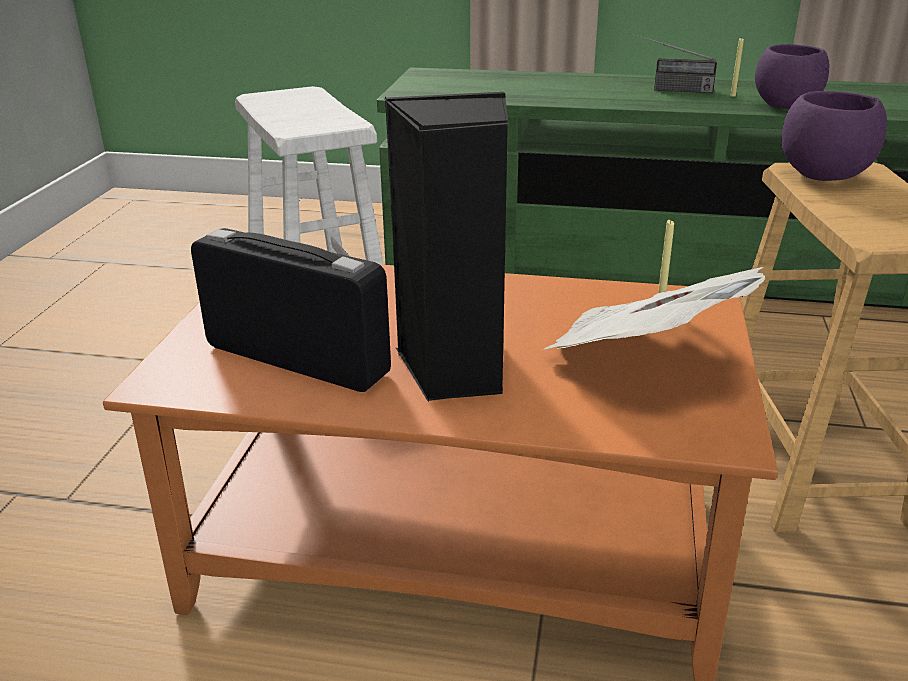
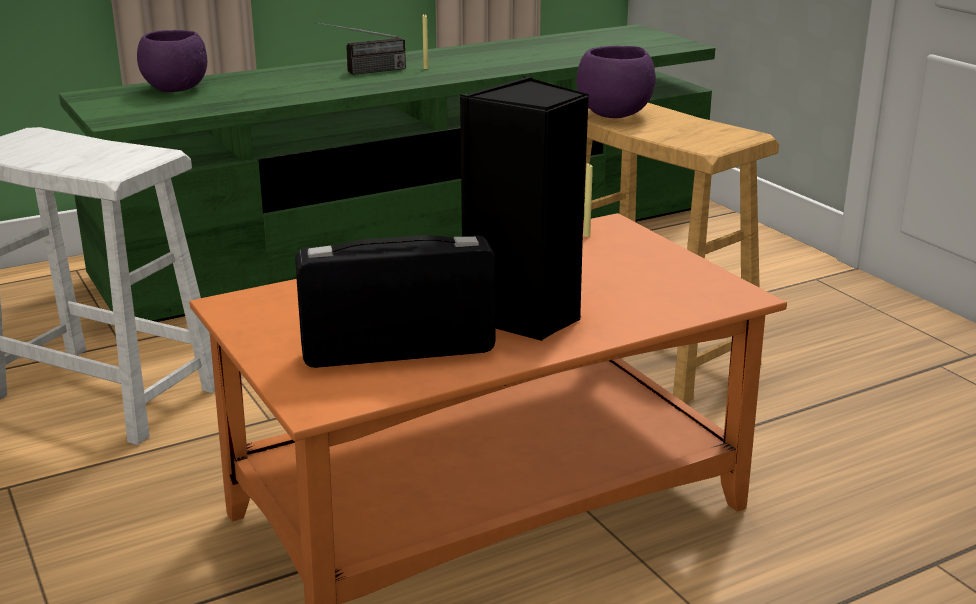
camera: 40 degrees left, 5 degrees down
(643, 357) = (628, 270): newspaper -> none
(785, 105) = (478, 69): purple bowl -> purple bowl (175, 88)

